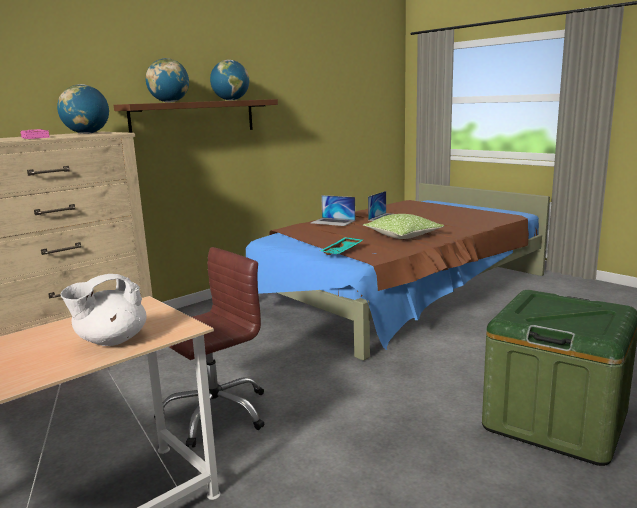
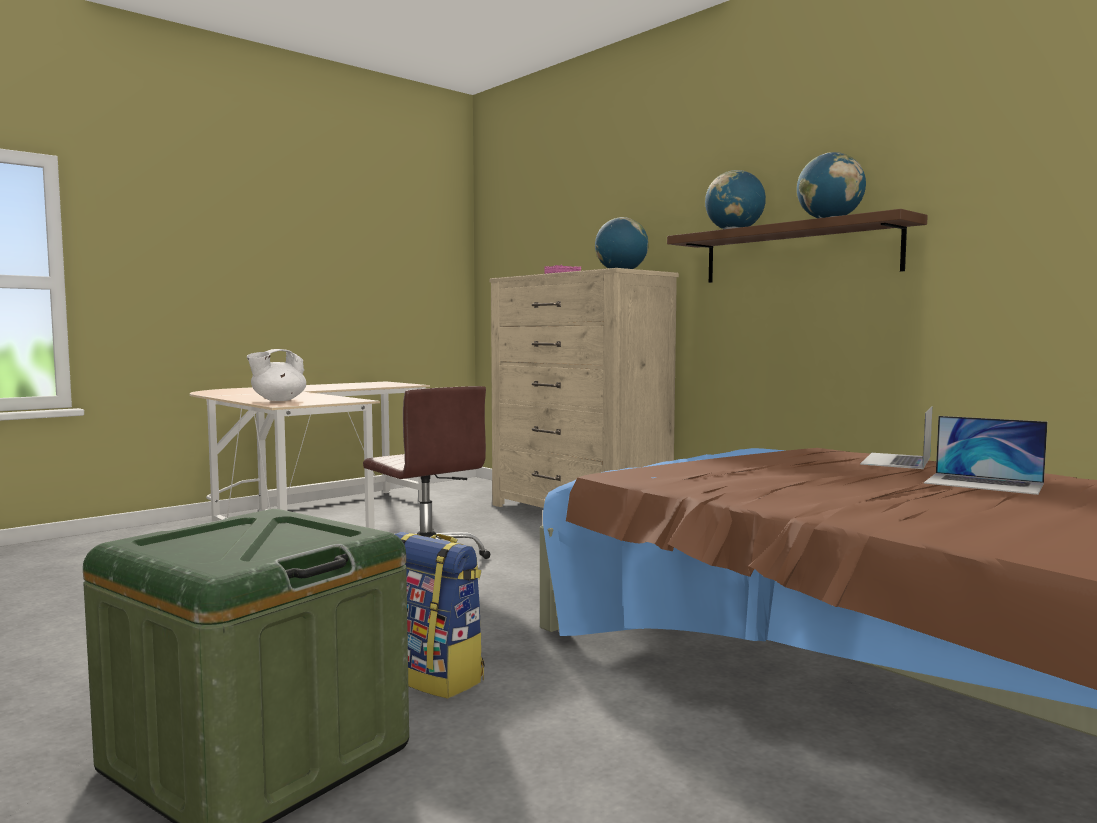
camera: 90 degrees right, 10 degrees down
(111, 341) = (278, 400): white teapot -> white teapot turned 90 degrees counterclockwise
(342, 251) = (665, 467): turquoise tray -> none
(403, 236) = (801, 490): pillow -> none
(440, 385) = (435, 677): none -> backpack

